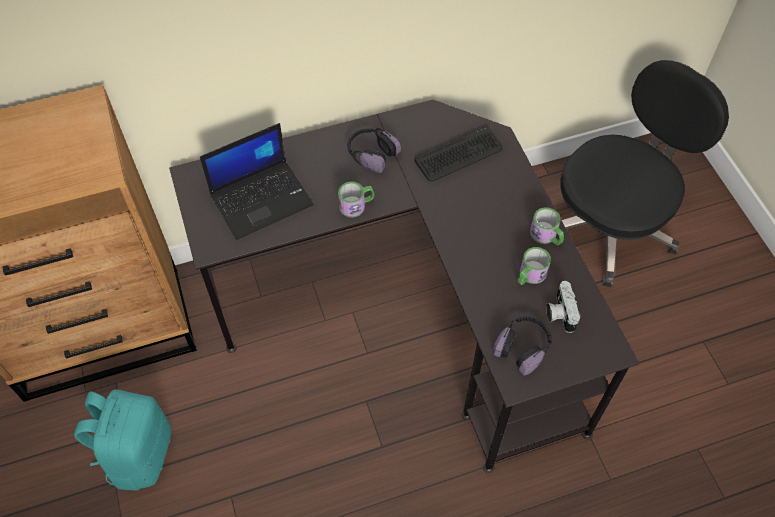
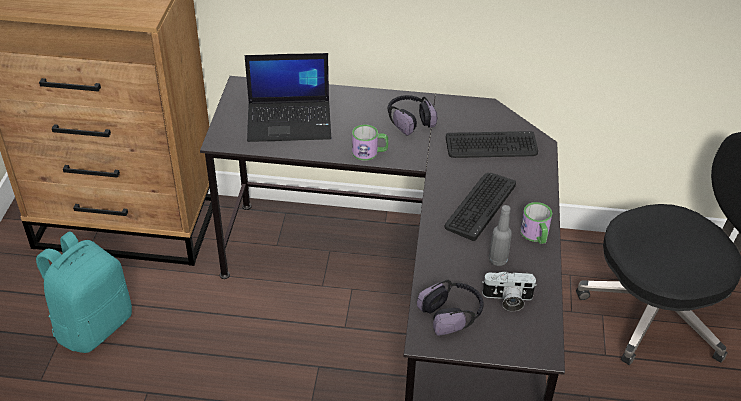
camera: 25 degrees right, 15 degrees down
(484, 224) = (480, 206): none -> keyboard
(529, 275) = (497, 260): mug -> grey bottle
(559, 313) = (507, 300): camera -> camera turned 105 degrees counterclockwise

